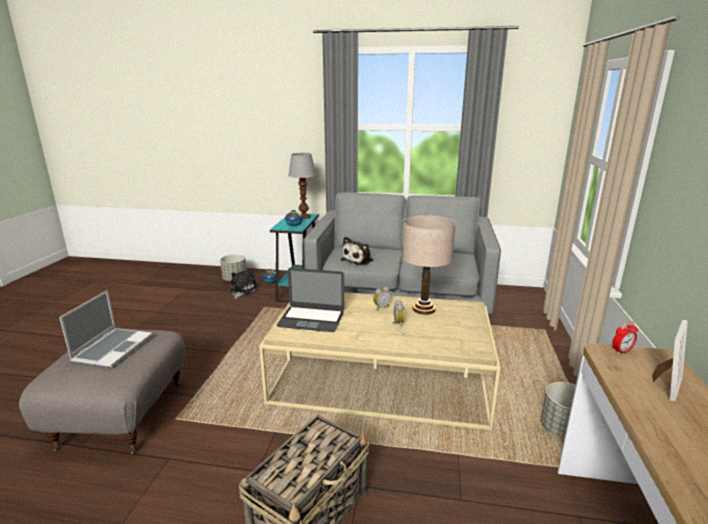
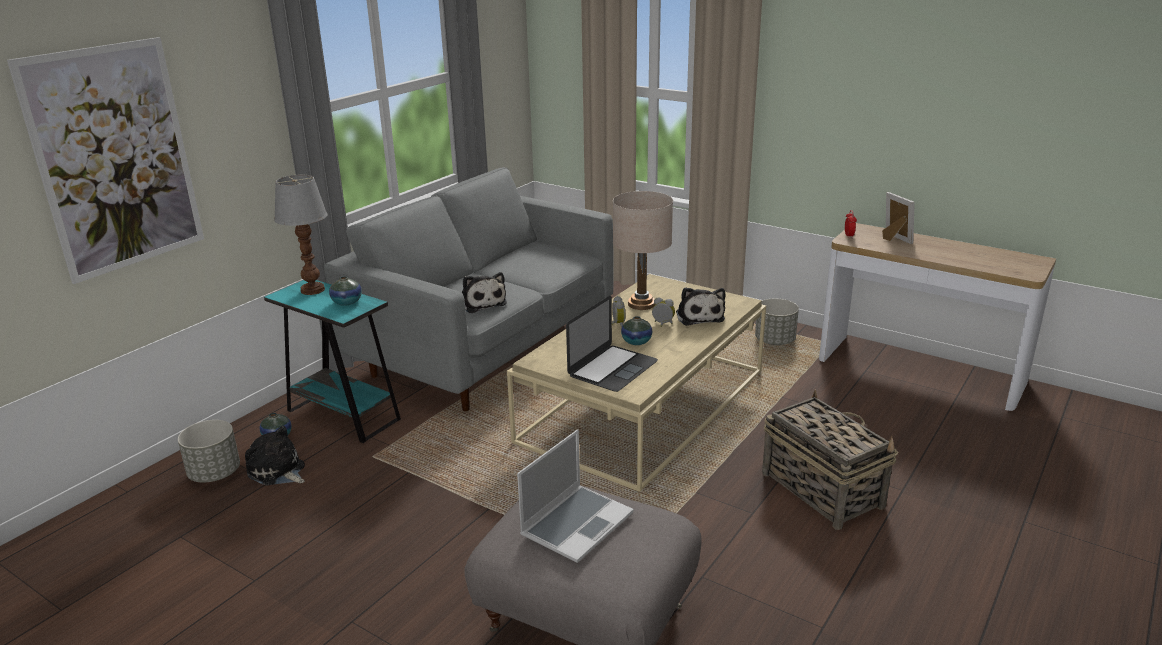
camera: 65 degrees left, 5 degrees up
(113, 348) = (576, 523): laptop -> laptop turned 90 degrees clockwise
(241, 124) = (115, 159): none -> picture
(359, 319) = (636, 342): none -> vase
(427, 335) = (699, 316): none -> plush toy

